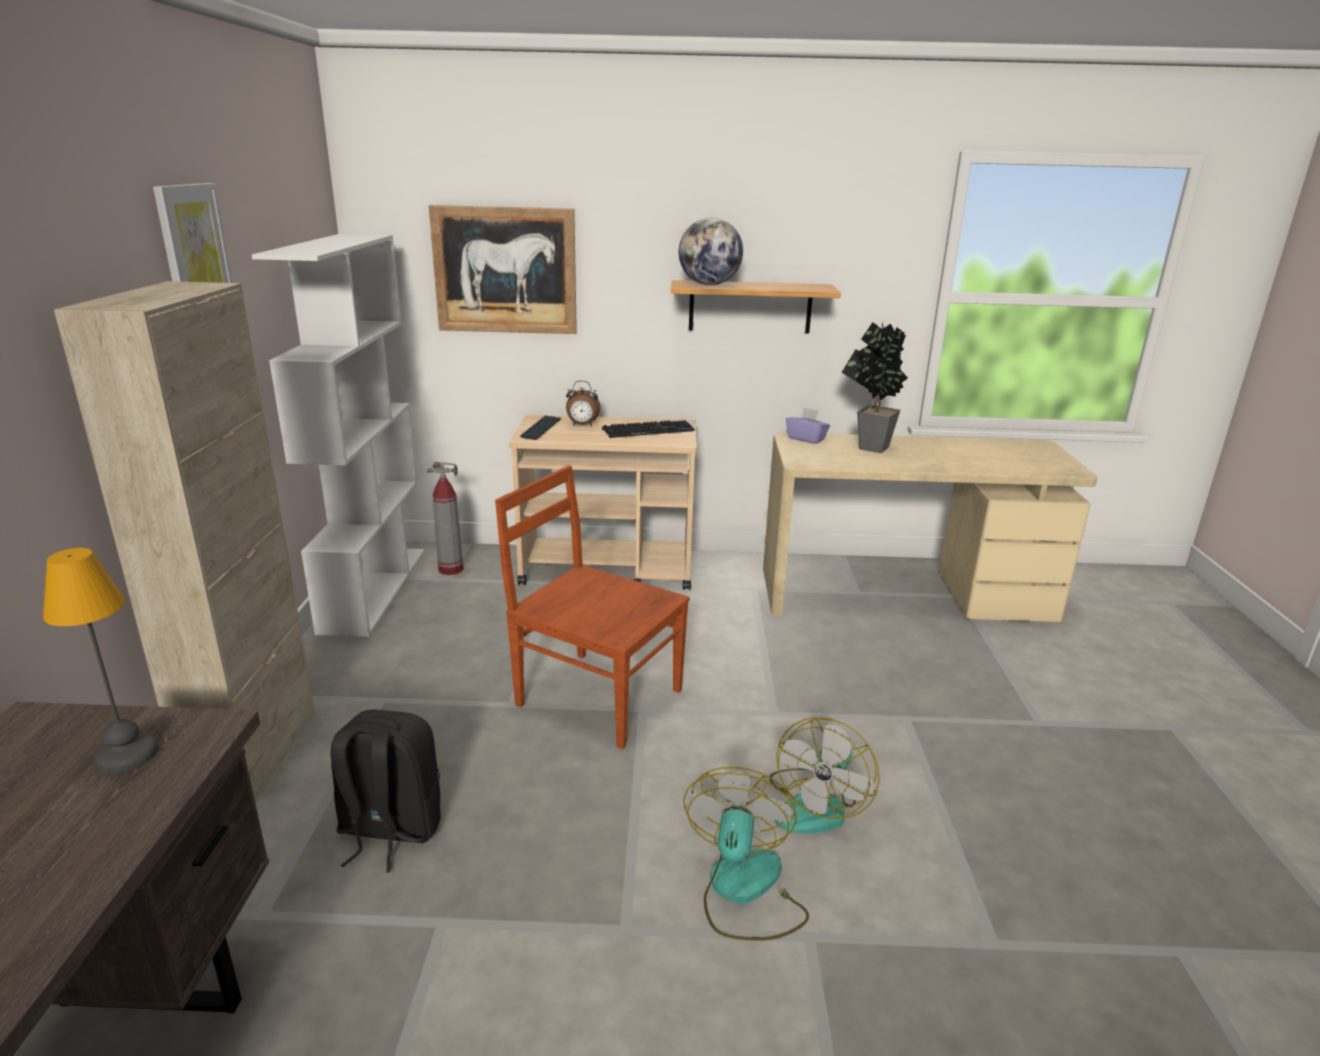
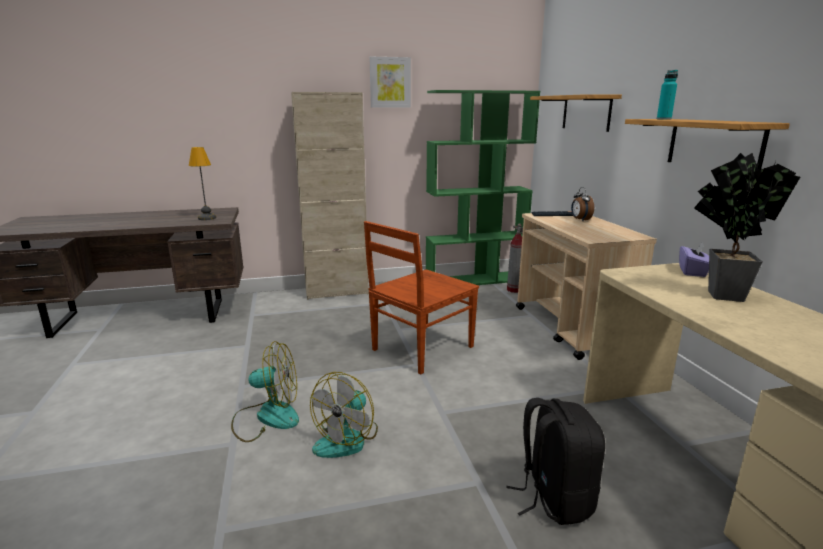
camera: 75 degrees right, 5 degrees down
(374, 589) = (475, 280): white bookcase -> green bookcase
(389, 830) = (298, 324): black backpack -> black backpack (553, 498)
(505, 270) = (586, 112): picture -> shelf
(596, 696) = (421, 349): brown chair -> brown chair turned 150 degrees counterclockwise
(648, 431) = (600, 231): keyboard -> none
(709, 285) = (663, 119): globe -> turquoise bottle
(817, 805) = (347, 439): fan -> fan turned 75 degrees counterclockwise

